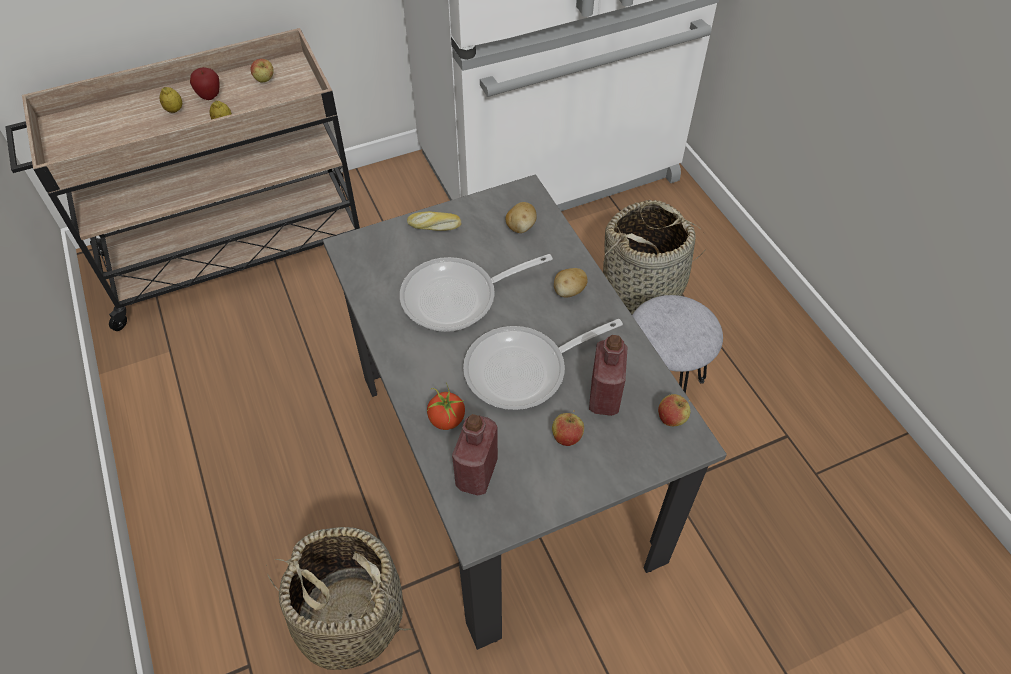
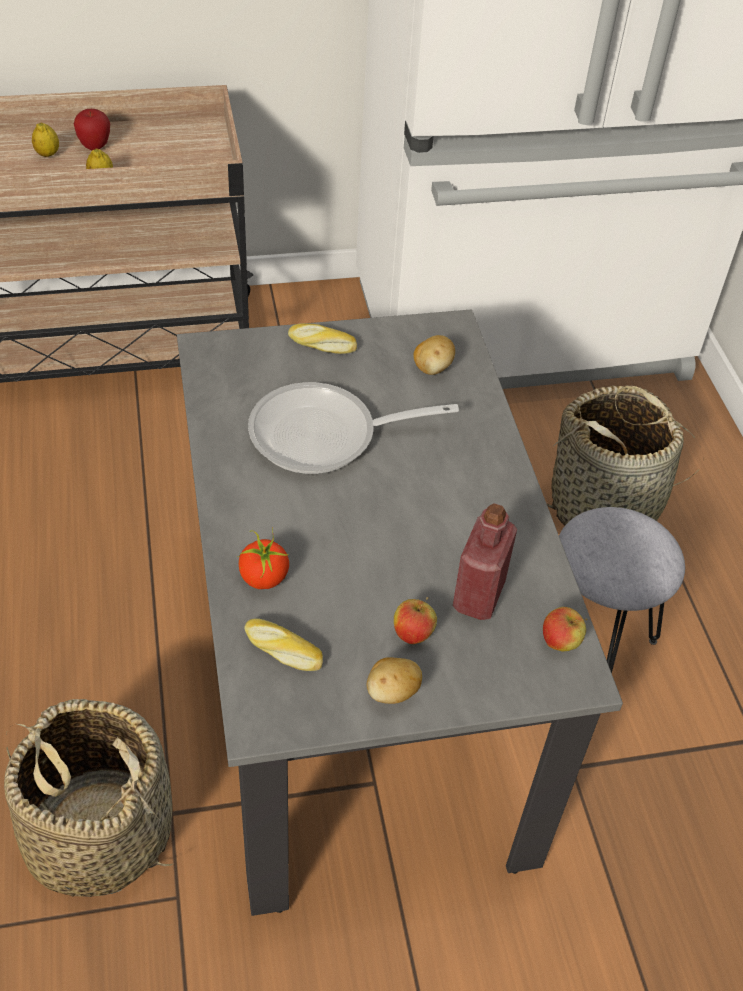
camera: 10 degrees right, 5 degrees down
(265, 81) = (167, 141): apple -> none
(477, 473) = (282, 651): red bottle -> bread
(524, 370) = (383, 541): frying pan -> none
(569, 291) = (471, 458): potato -> potato (392, 692)

